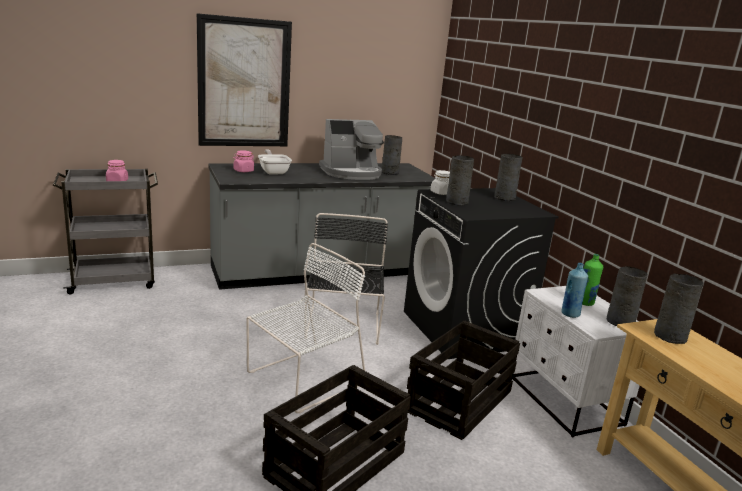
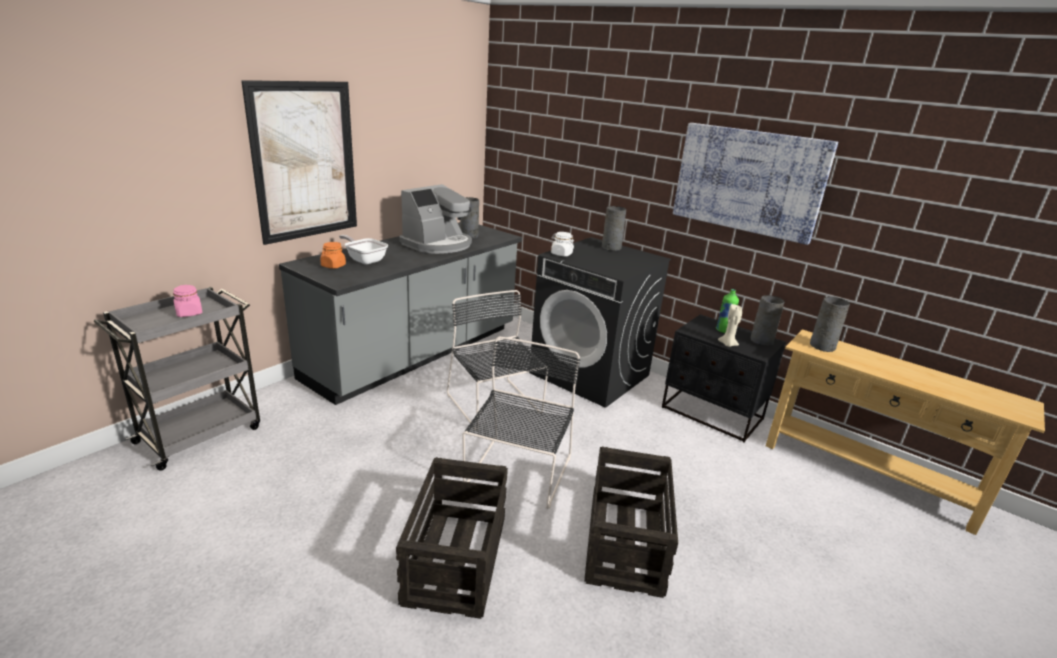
camera: 30 degrees left, 5 degrees up
(243, 171) = (333, 266): pink jar -> orange jar
(303, 379) = (518, 473): white chair -> black chair
(457, 202) = (587, 261): grey vase -> none
(459, 400) = (650, 442): crate -> crate (456, 558)
(564, 401) = (712, 414): white nightstand -> black nightstand
(570, 314) = (727, 344): blue bottle -> beige candle
(635, 132) = (749, 180): none -> picture

